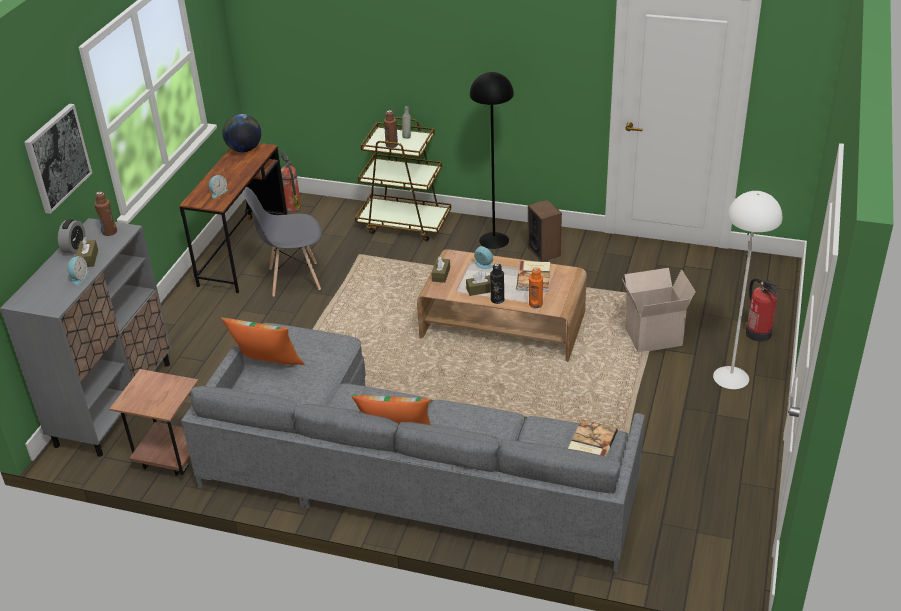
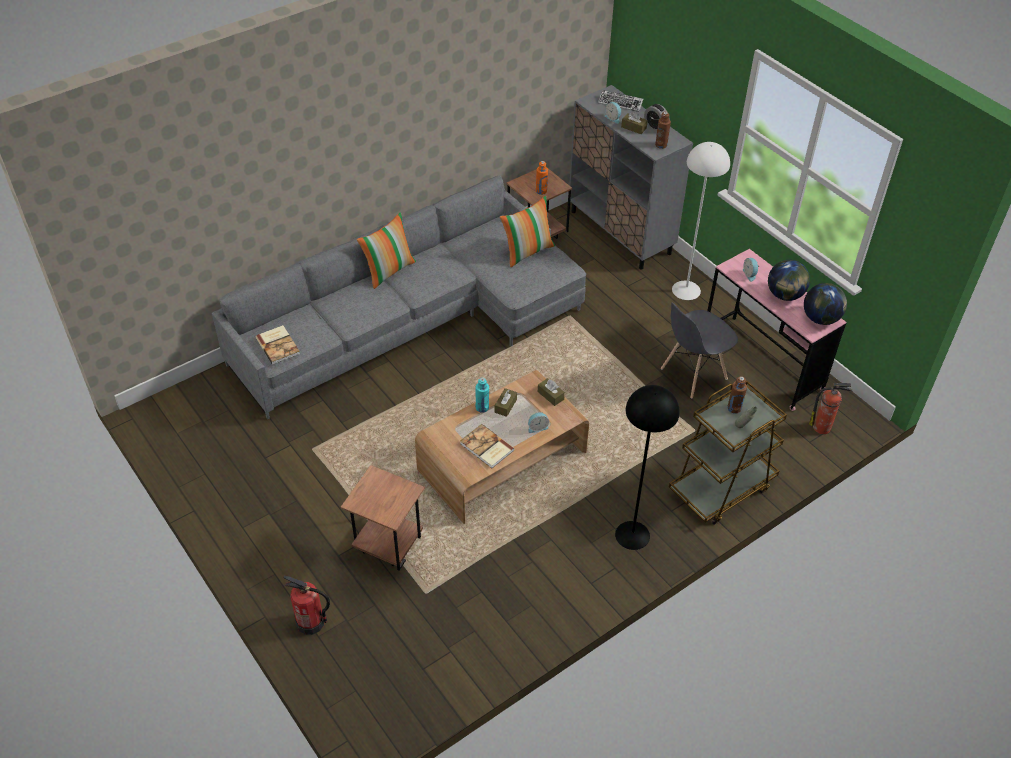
camera: 125 degrees right, 10 degrees up
(41, 285) = (620, 103): none -> keyboard
(57, 158) = (696, 80): picture -> none
(230, 171) = (785, 295): none -> globe
(244, 254) = (762, 362): brown desk -> pink desk
(294, 279) = (693, 374): grey chair -> grey chair turned 150 degrees counterclockwise
(497, 299) = (482, 407): black bottle -> turquoise bottle
(535, 304) = (452, 425): orange bottle -> orange bottle (541, 191)
(544, 251) = (579, 560): speaker -> none
(653, 335) = (387, 546): cardboard box -> brown side table
(730, 377) = (290, 556): white floor lamp -> white floor lamp (686, 290)

